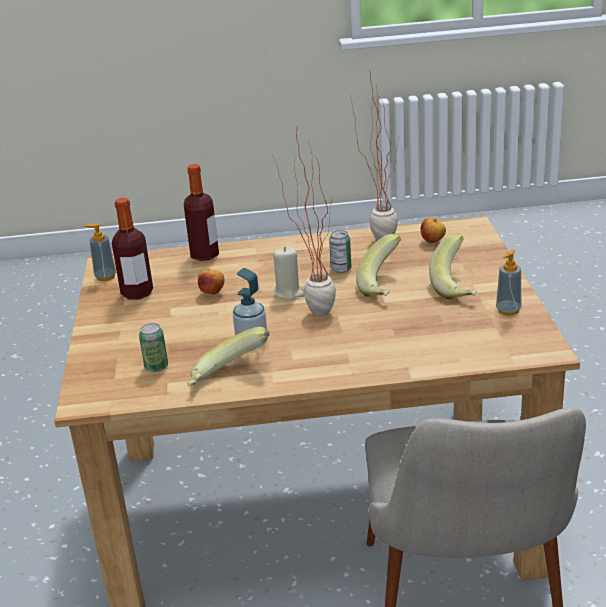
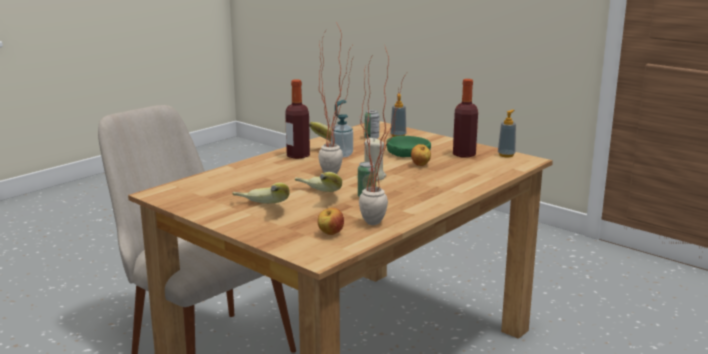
camera: 135 degrees right, 10 degrees down
(180, 318) = (408, 153): none -> green bowl
(204, 255) = (481, 179): bottle -> bottle (298, 155)
(508, 310) = (204, 206): soap dispenser -> soap dispenser (398, 136)

